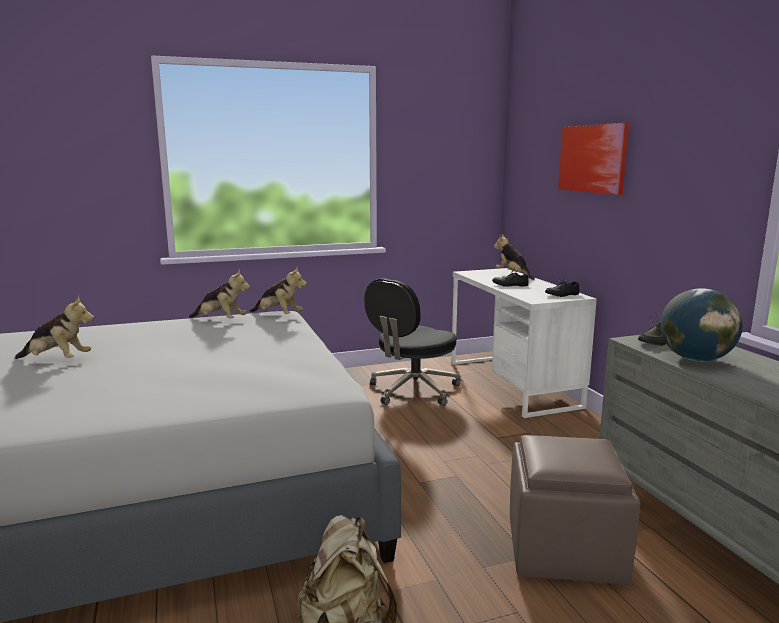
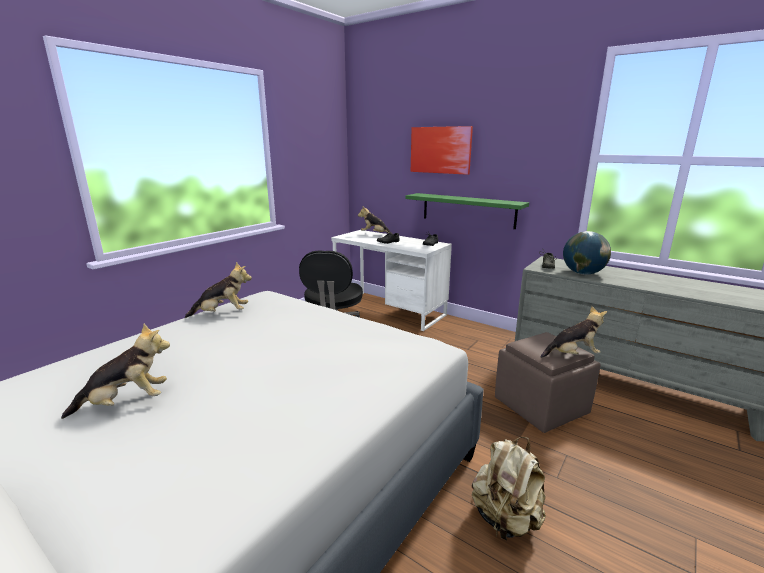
camera: 35 degrees left, 5 degrees up
(278, 316) = (266, 298): plush toy -> plush toy (572, 355)
(618, 249) = (468, 210): none -> green shelf

